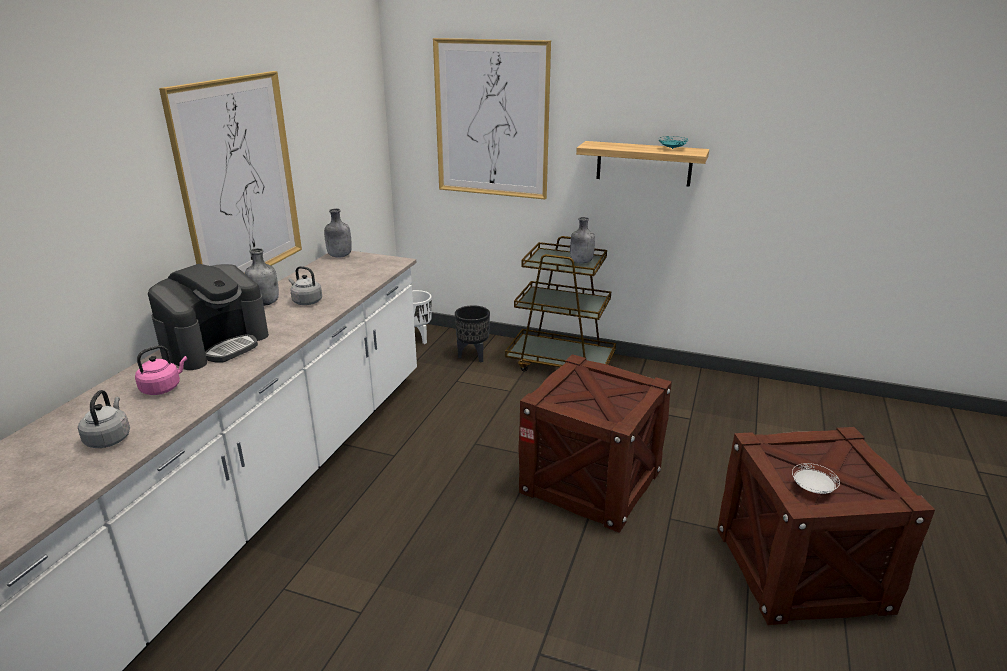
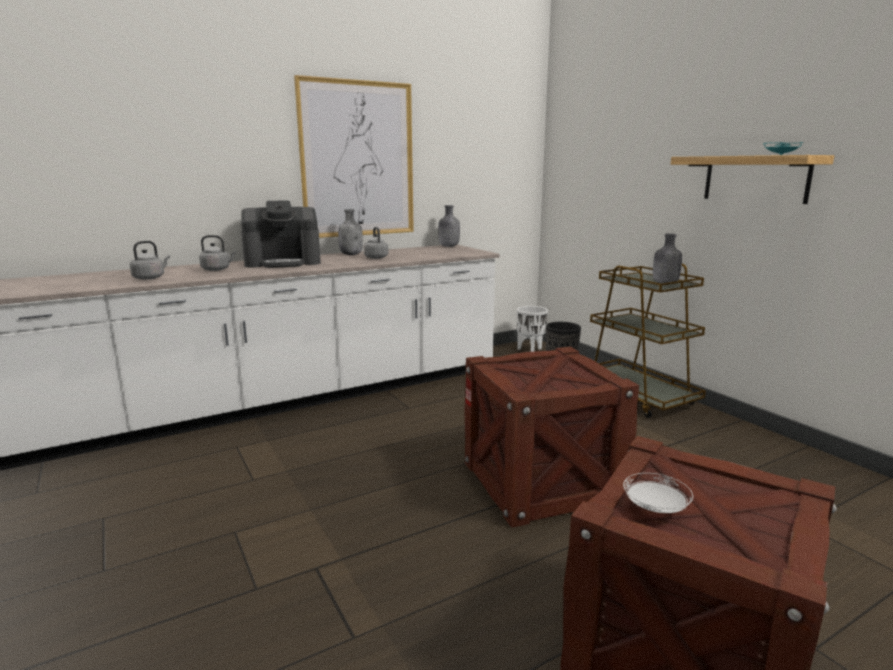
camera: 40 degrees right, 10 degrees down
(163, 388) = (217, 269): pink kettle -> grey kettle
(491, 120) = (617, 143): picture -> none

